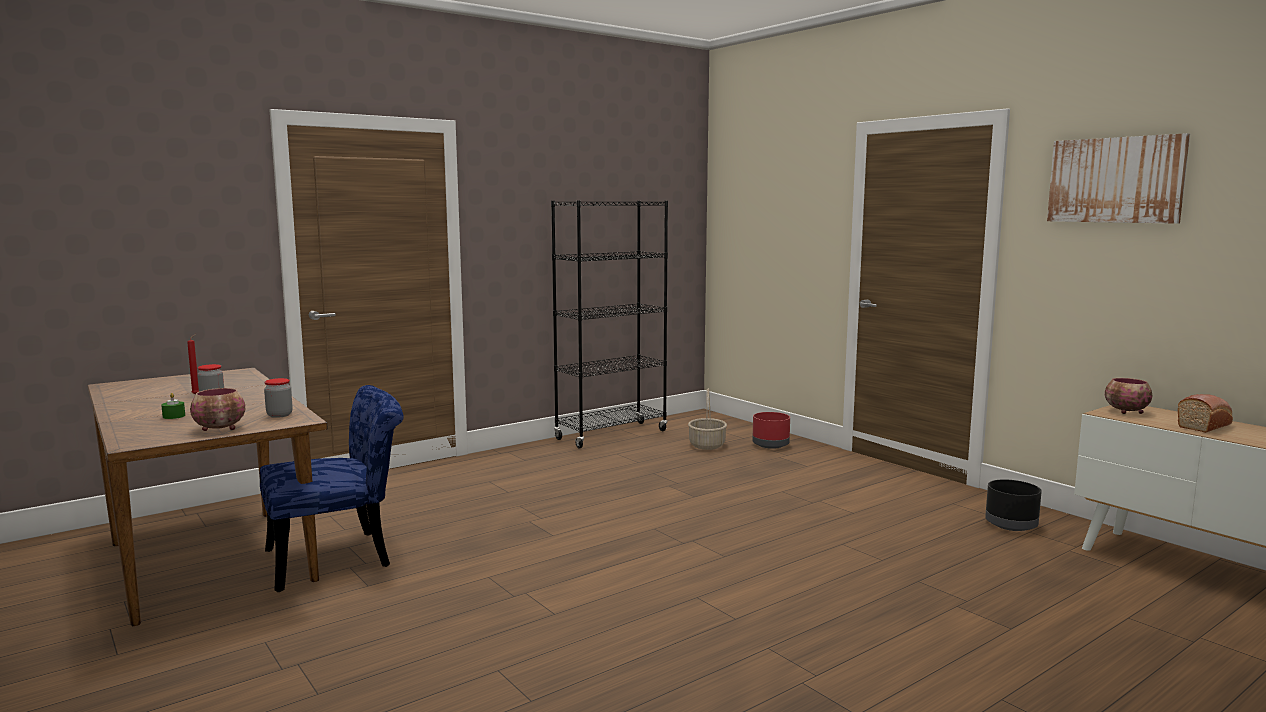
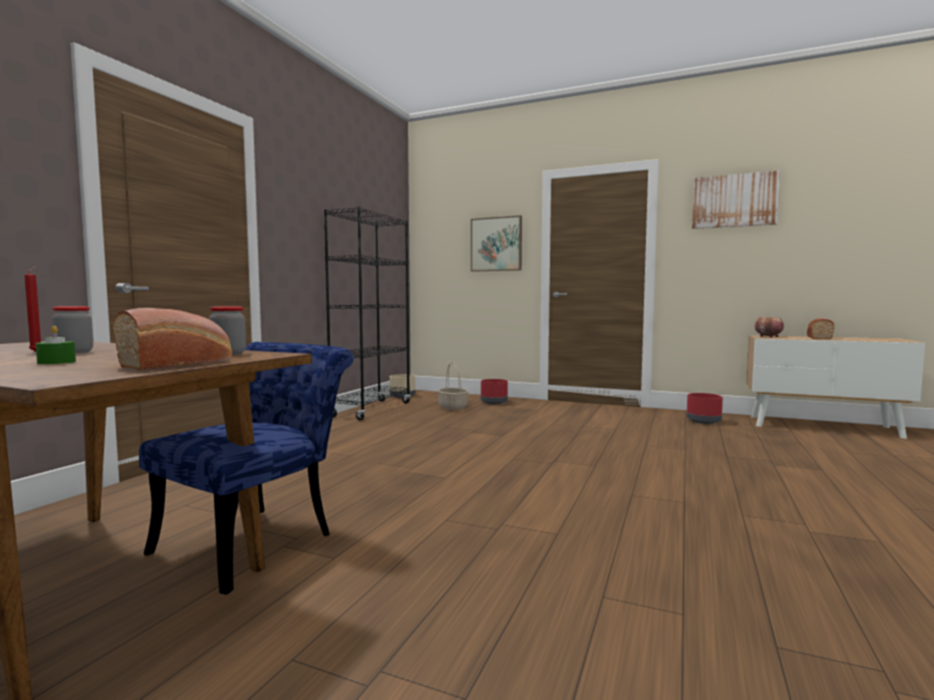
camera: 30 degrees left, 5 degrees down
(221, 429) = (180, 363): bowl -> bread
(676, 418) = (402, 396): none -> beige planter
(799, 224) = (496, 244): none -> picture
(1011, 525) = (704, 421): black planter -> red planter

